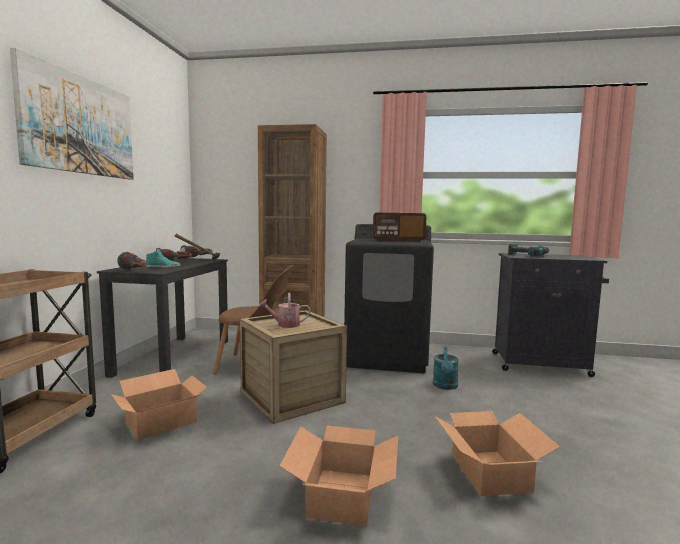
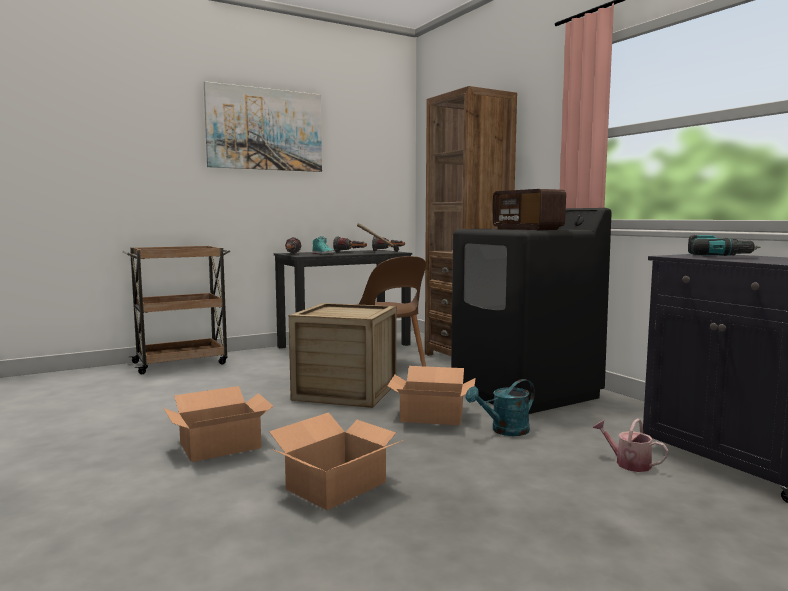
camera: 50 degrees right, 0 degrees up
(160, 422) = (241, 377): cardboard box -> cardboard box (431, 415)
(285, 325) = (338, 312): watering can -> watering can (628, 463)

